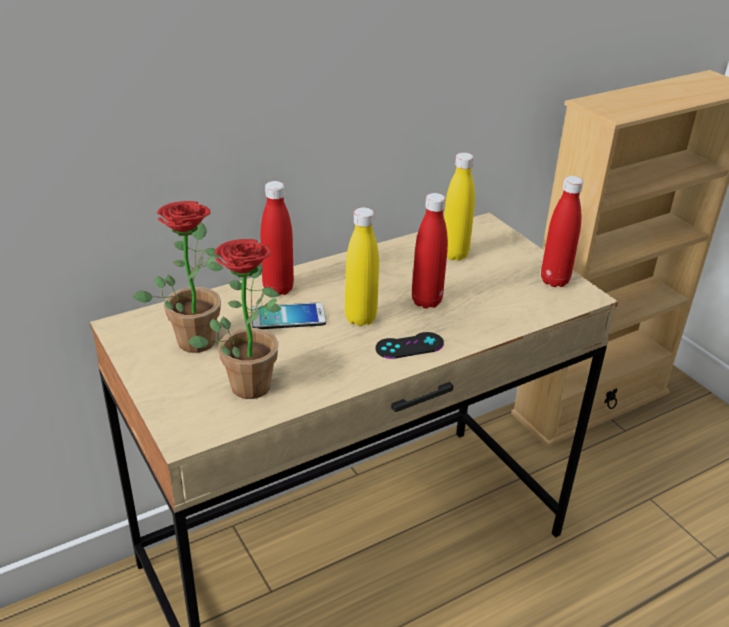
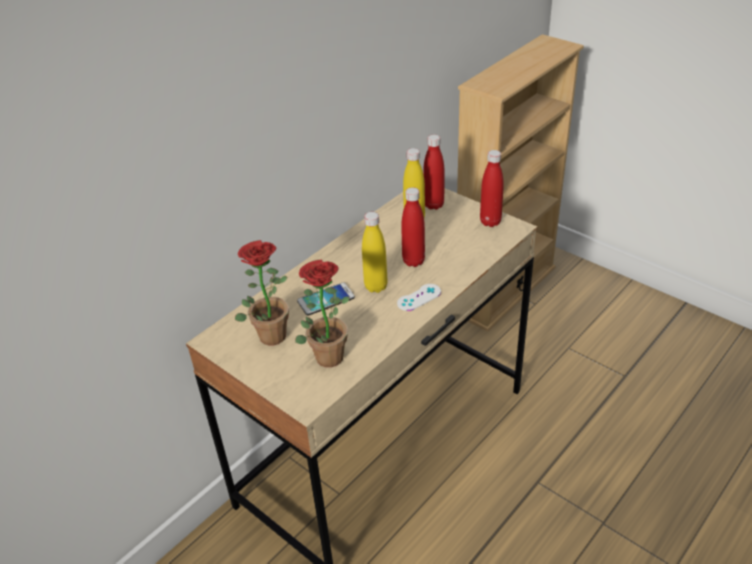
camera: 15 degrees left, 5 degrees up
(278, 289) = (306, 280): red bottle -> red bottle (433, 205)
(409, 346) = (419, 297): black game controller -> white game controller

